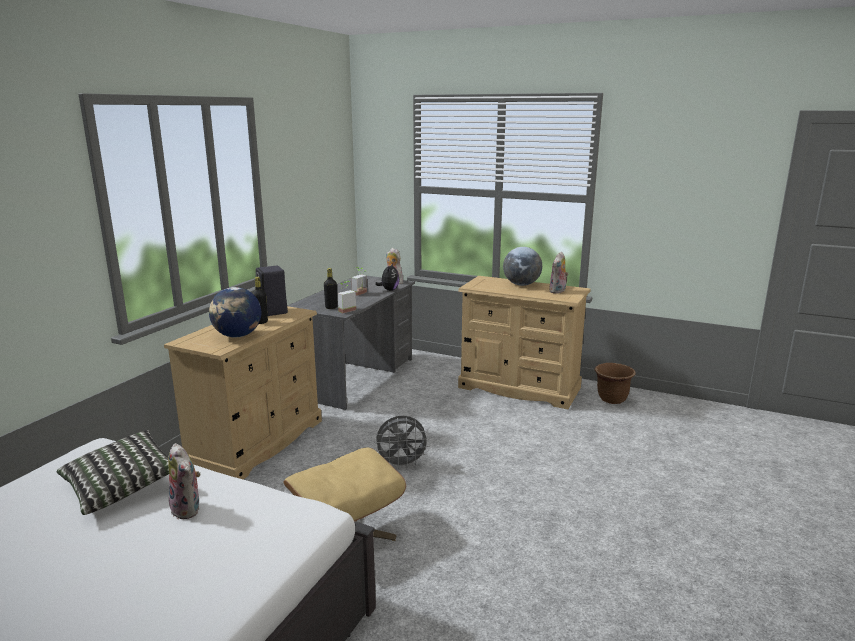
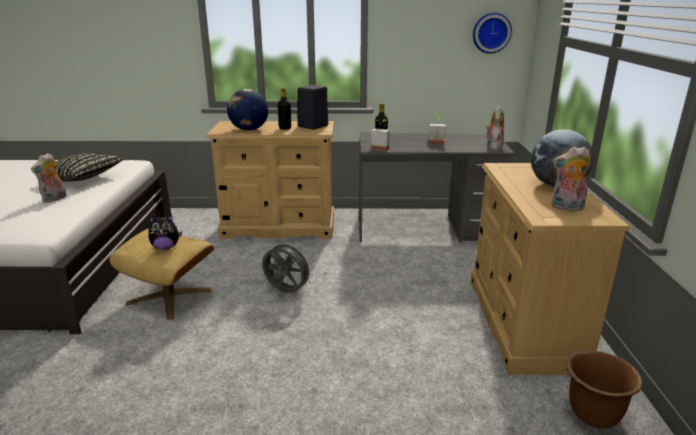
camera: 65 degrees right, 5 degrees up
(335, 188) = (491, 33): none -> wall clock
(389, 290) = (464, 149): plush toy -> plush toy (166, 247)
(402, 464) = (286, 292): grey fan -> grey fan turned 150 degrees clockwise

